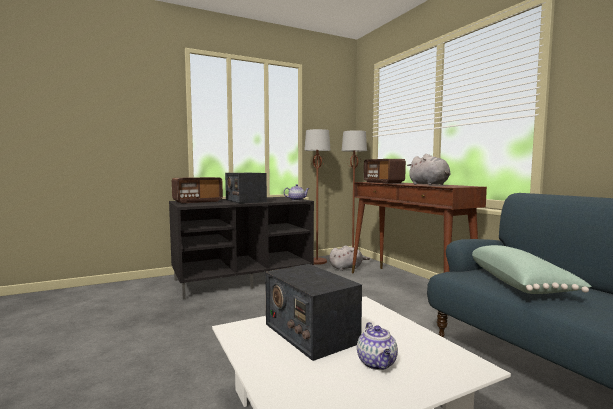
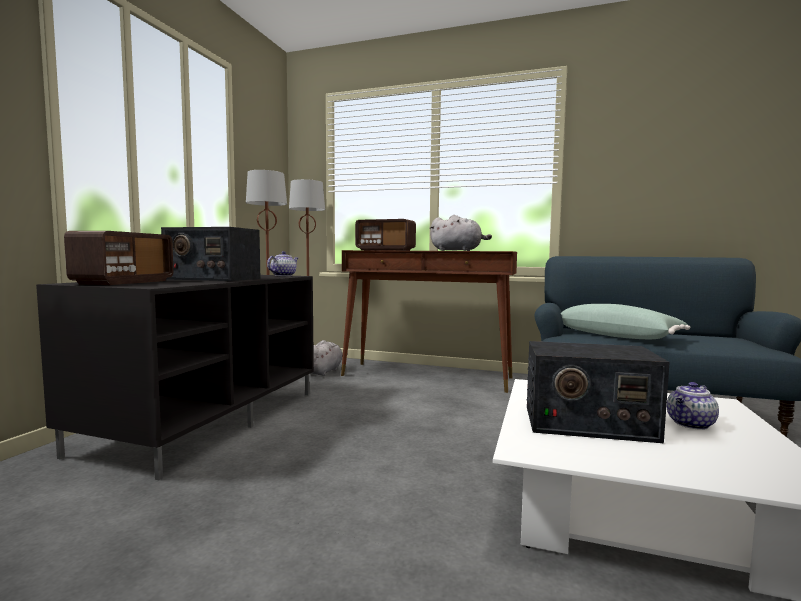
camera: 45 degrees left, 0 degrees up
(377, 363) = (691, 424): teapot -> teapot turned 105 degrees clockwise

